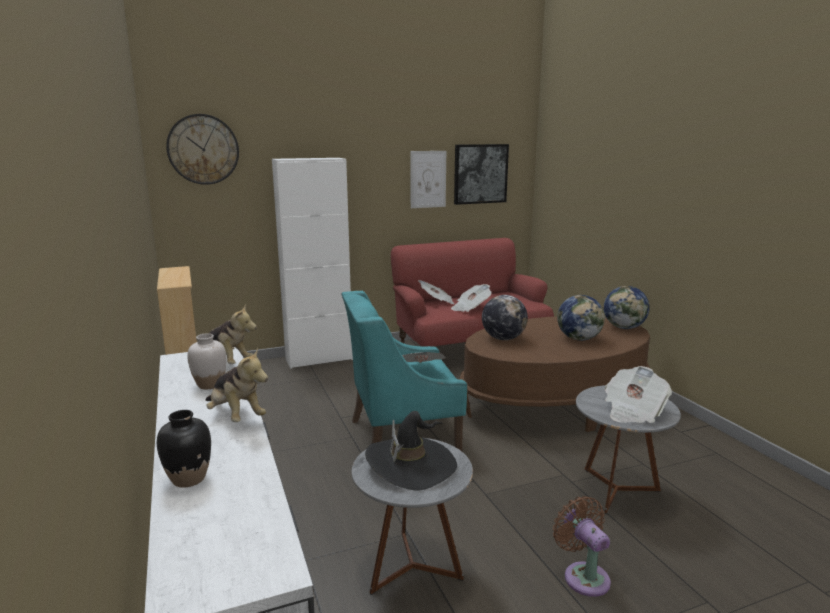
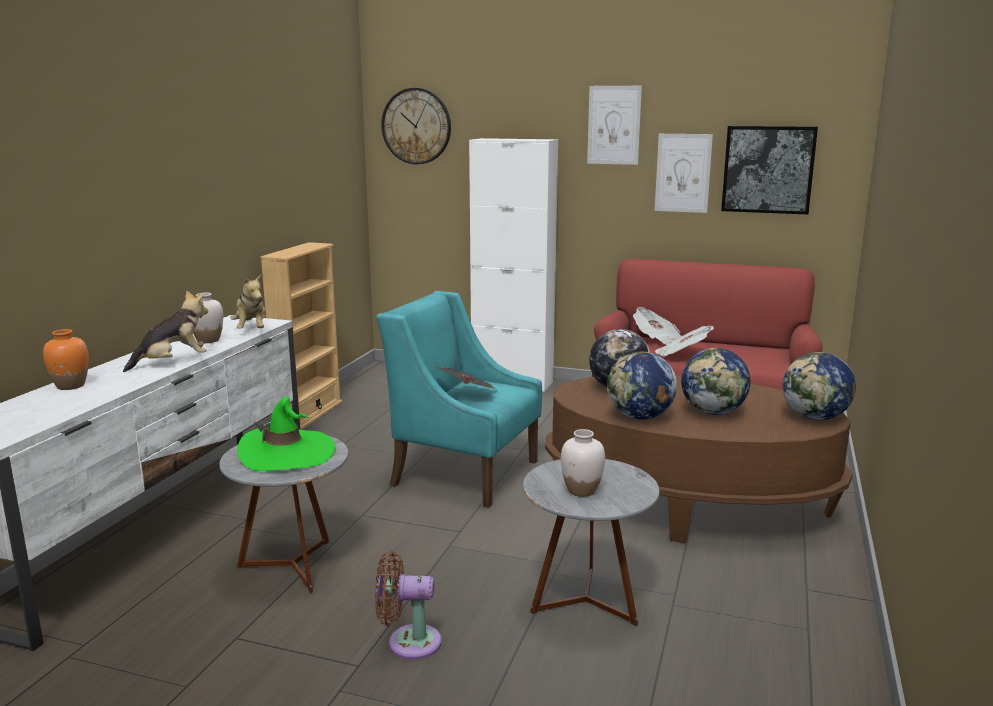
camera: 40 degrees right, 0 degrees up
(189, 478) = (71, 386): black vase -> orange vase
(236, 416) = (173, 362): plush toy -> plush toy turned 120 degrees counterclockwise
(378, 145) = (614, 125): none -> picture
(411, 465) = (287, 453): black hat -> green hat
(554, 353) = (639, 417): none -> globe
(583, 575) = (408, 642): brown fan -> brown fan turned 105 degrees counterclockwise
(633, 411) = (581, 491): newspaper -> white vase

